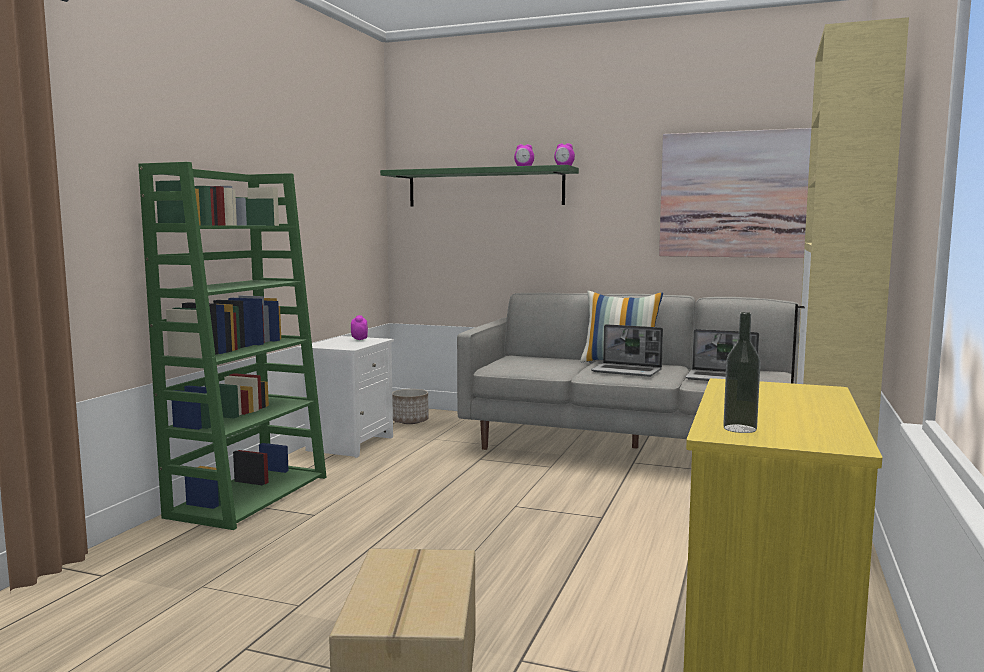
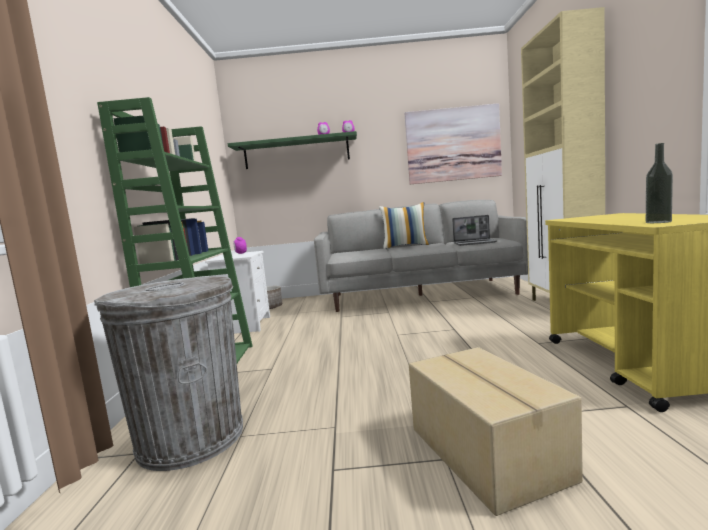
camera: 20 degrees left, 0 degrees up
(158, 574) = (191, 437): none -> grey trash can
(627, 371) = (419, 248): laptop -> none

